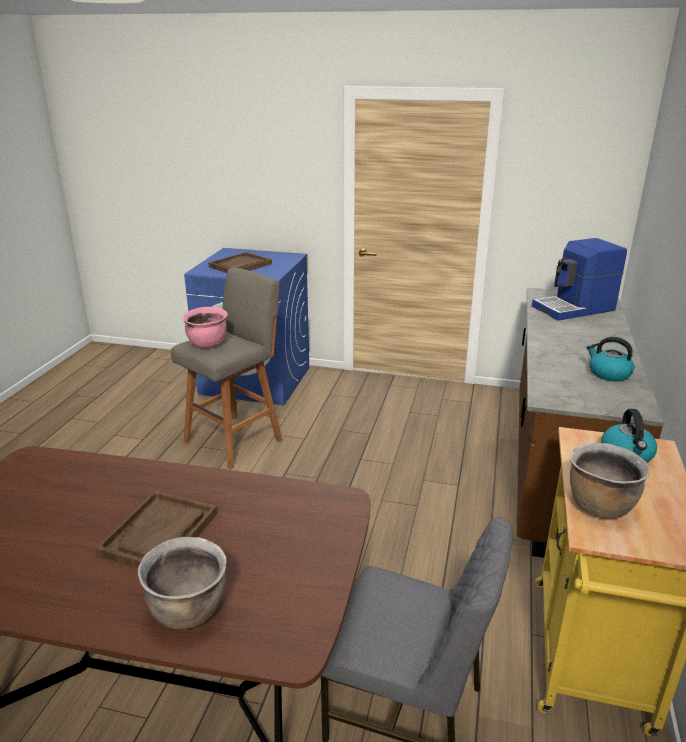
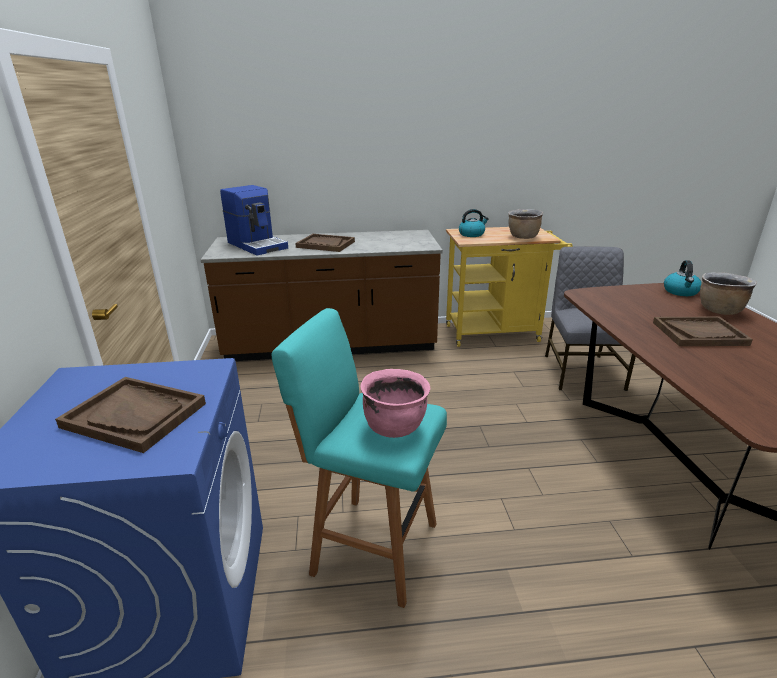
camera: 110 degrees left, 0 degrees up
(236, 439) = (371, 546): grey stool -> turquoise stool
(571, 339) = (325, 244): none -> brown tray
(608, 374) = (378, 237): kettle -> kettle (681, 292)

